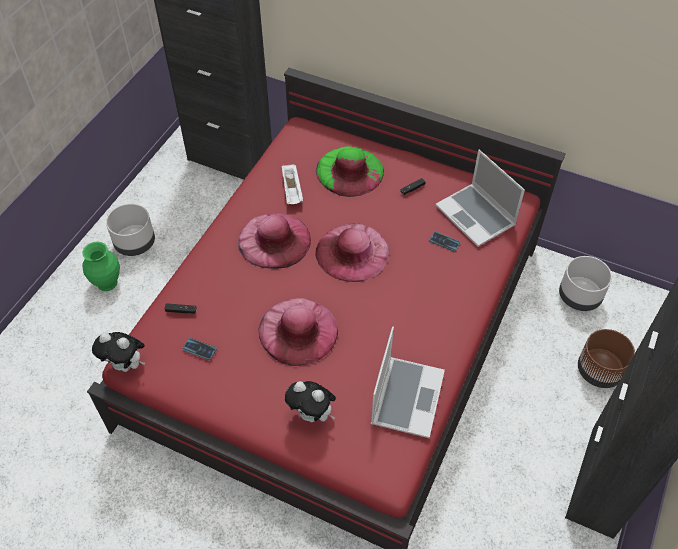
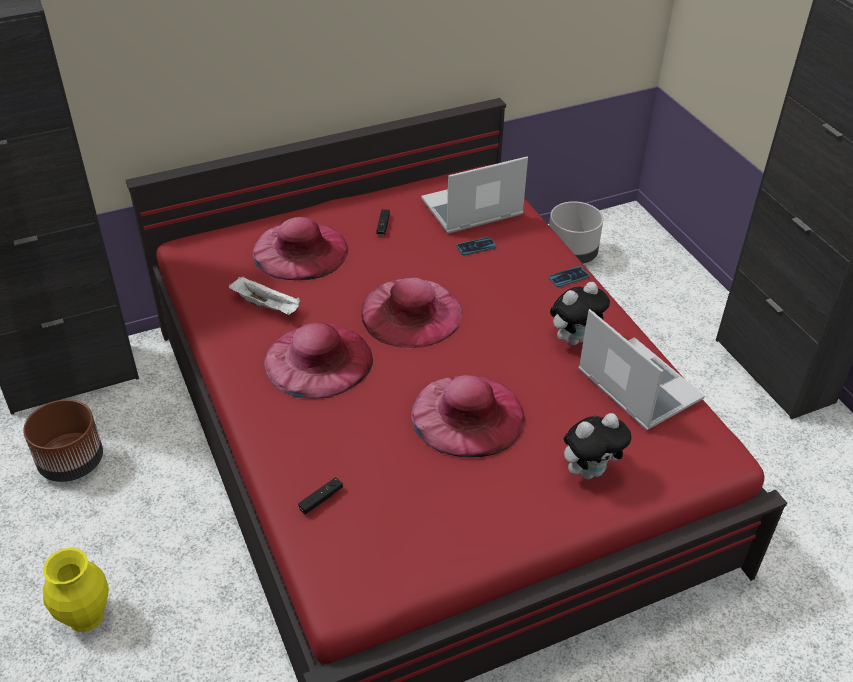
camera: 50 degrees left, 10 degrees down
(106, 282) = (84, 616): green vase -> yellow vase
(126, 365) = (340, 605): plush toy -> plush toy (574, 338)
(135, 243) = (64, 546): grey planter -> none
(199, 349) = (399, 514): phone -> phone (568, 277)
(350, 171) = (300, 250): green hat -> pink hat
(476, 216) = (471, 209): laptop -> laptop turned 150 degrees clockwise
(599, 371) = (661, 296): brown planter -> brown planter (72, 462)

